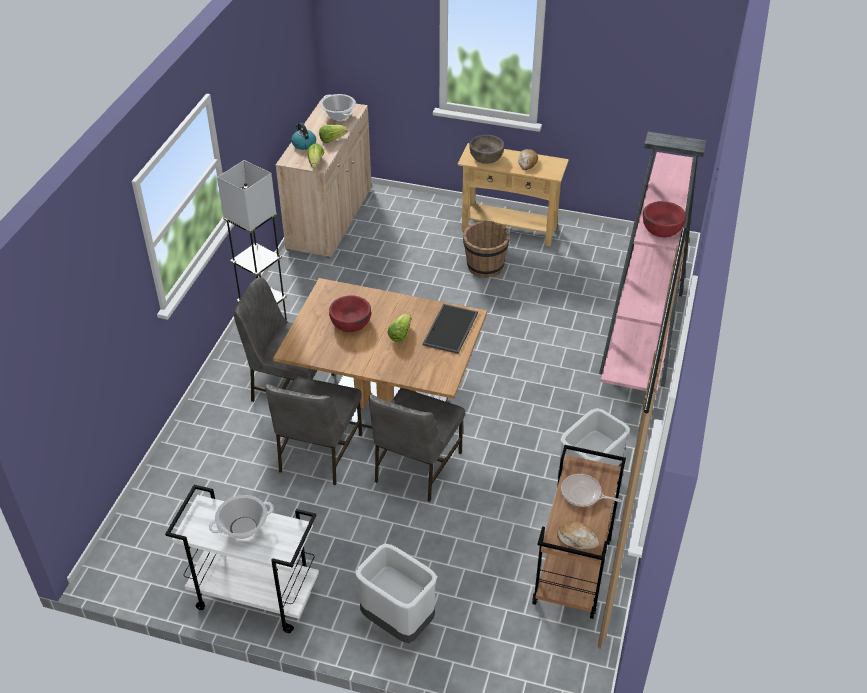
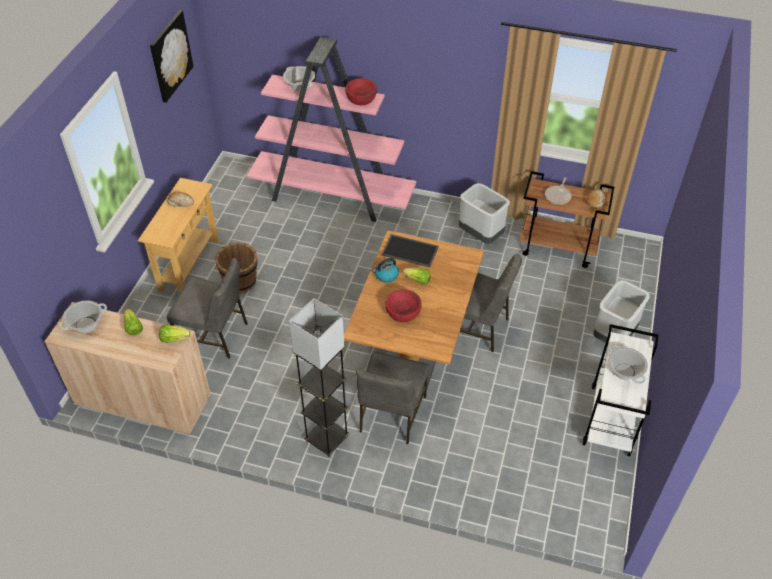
camera: 90 degrees left, 5 degrees up
(303, 144) = (136, 351): kettle -> kettle (386, 275)
(318, 453) = (466, 390): grey chair -> grey chair (214, 335)
(486, 156) = (164, 228): brown bowl -> none
(649, 53) = (170, 56): none -> picture
(676, 179) = (299, 86): none -> cooking pot

